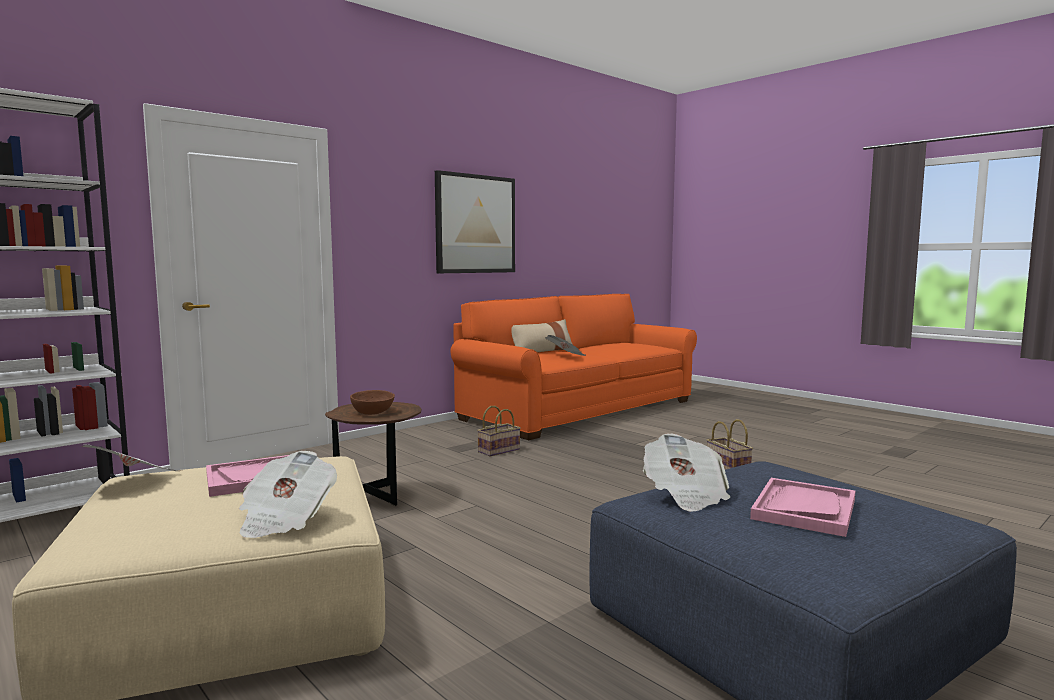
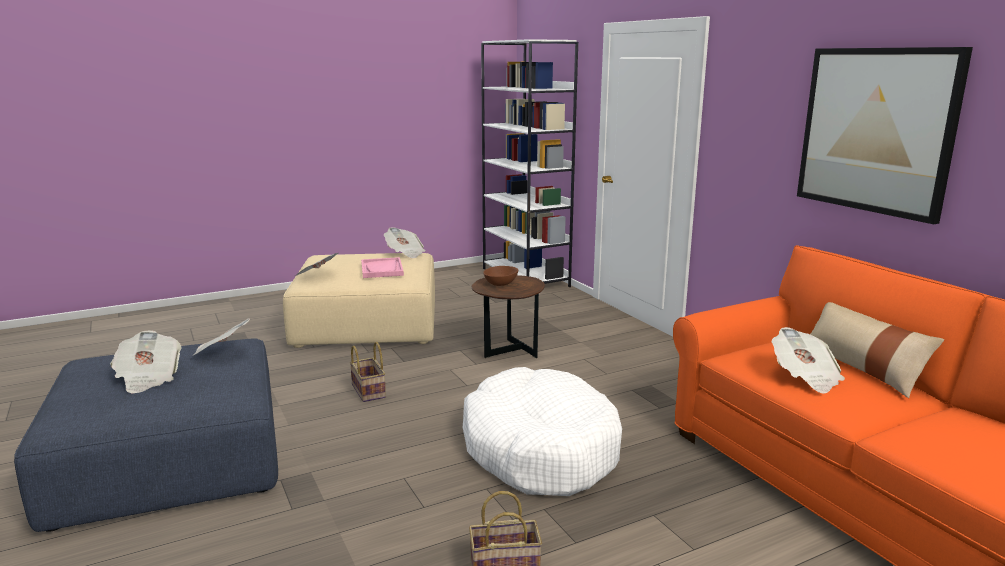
camera: 105 degrees right, 10 degrees up
(499, 450) = (634, 411): basket -> basket (369, 391)
(584, 470) = (539, 449): none -> white dog bed
(804, 509) = (148, 378): pink tray -> newspaper

